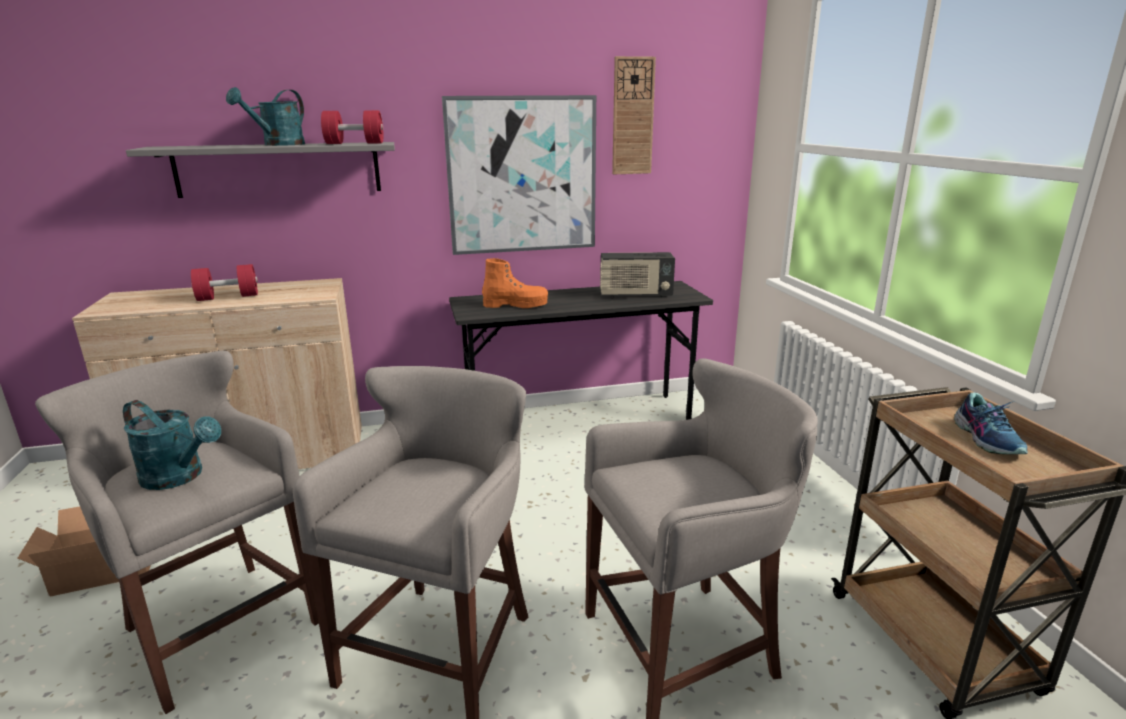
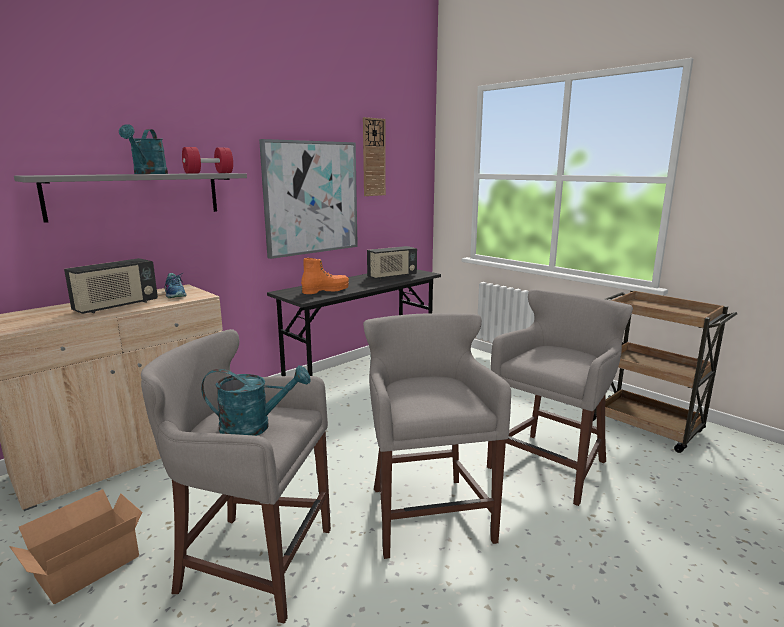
camera: 30 degrees left, 5 degrees down
(228, 297) = (116, 306): red dumbbell -> radio
(988, 439) = (662, 308): shoe -> shoe (175, 294)

